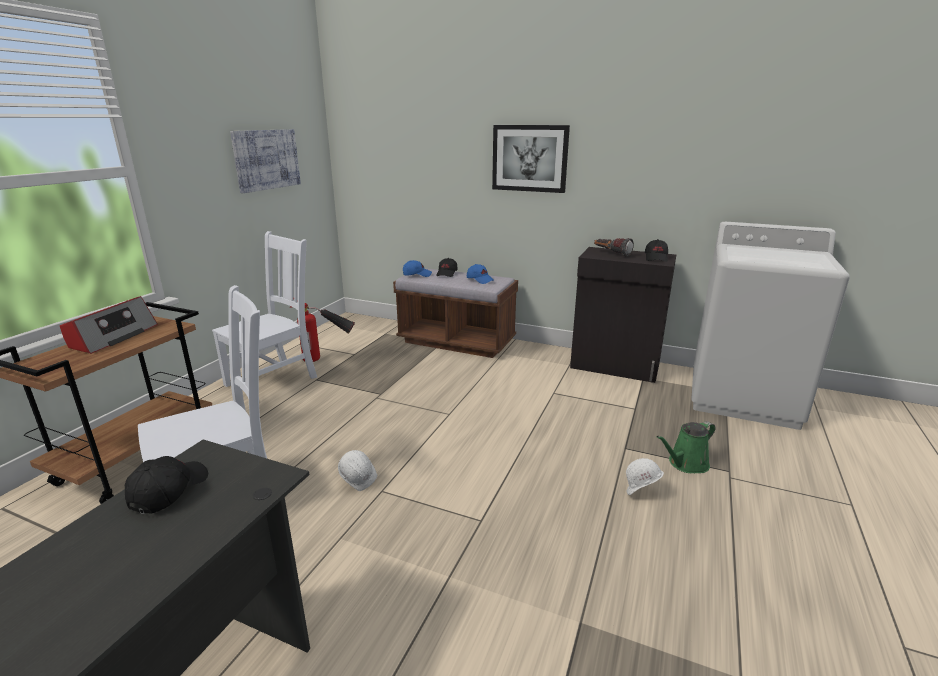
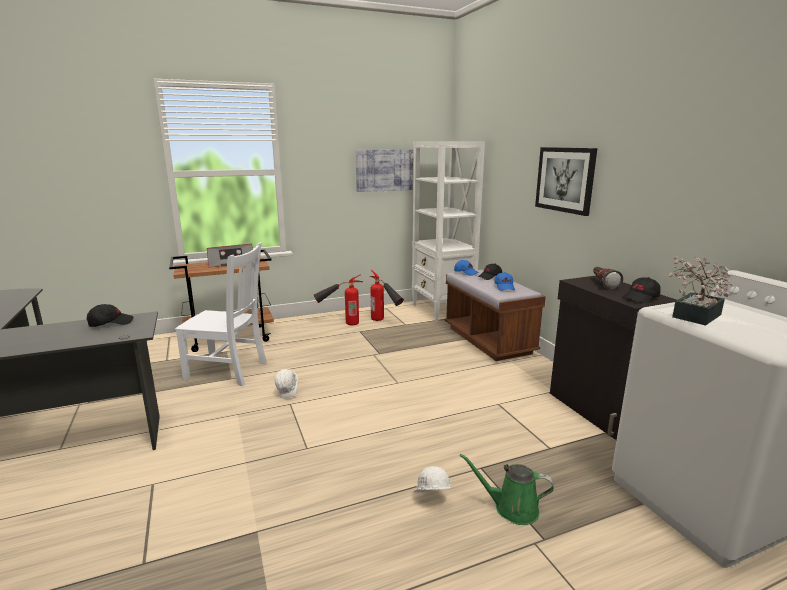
camera: 45 degrees right, 5 degrees down
(274, 380) = (339, 323): white chair -> fire extinguisher
(367, 327) = (442, 311): none -> white bookcase
(758, 260) = (693, 317): none -> potted plant

